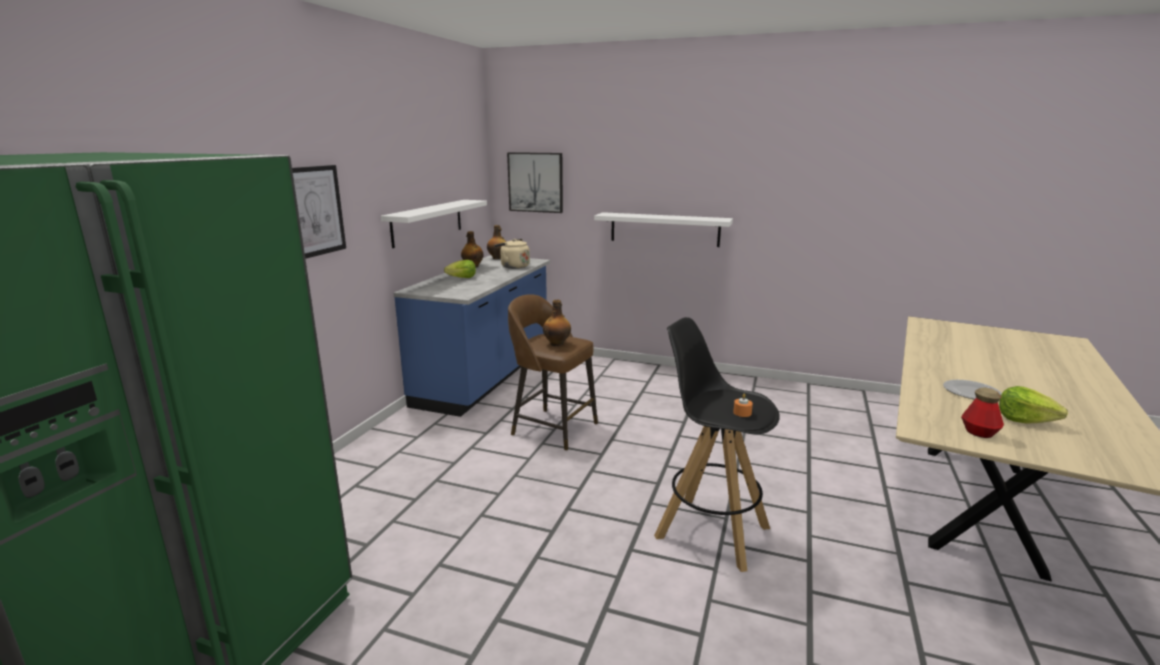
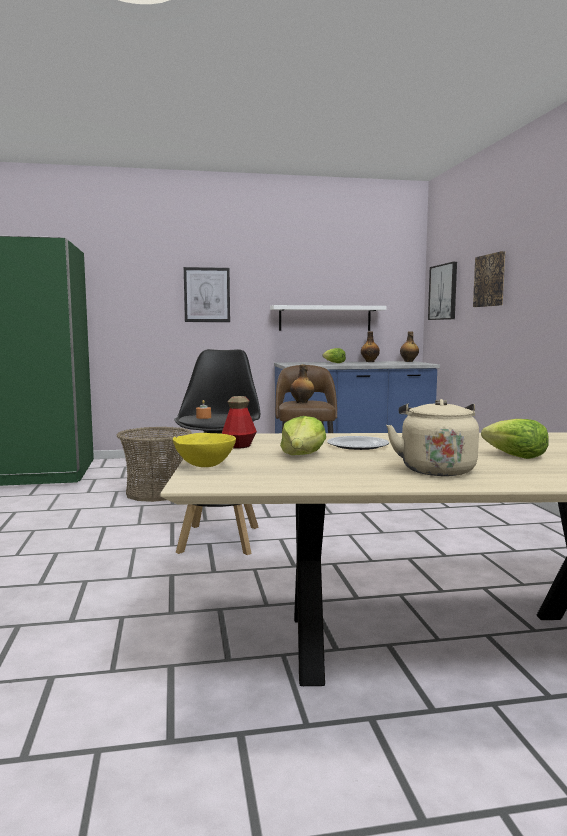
camera: 60 degrees right, 10 degrees down
(489, 532) = (156, 493): none -> basket
(513, 266) = (392, 363): beige kettle -> beige kettle (435, 469)
(629, 179) = (490, 280): none -> picture
(664, 229) = (509, 331): white shelf -> none
(1012, 364) = (515, 456): none -> lettuce
(1087, 464) = (205, 466): none -> yellow bowl

